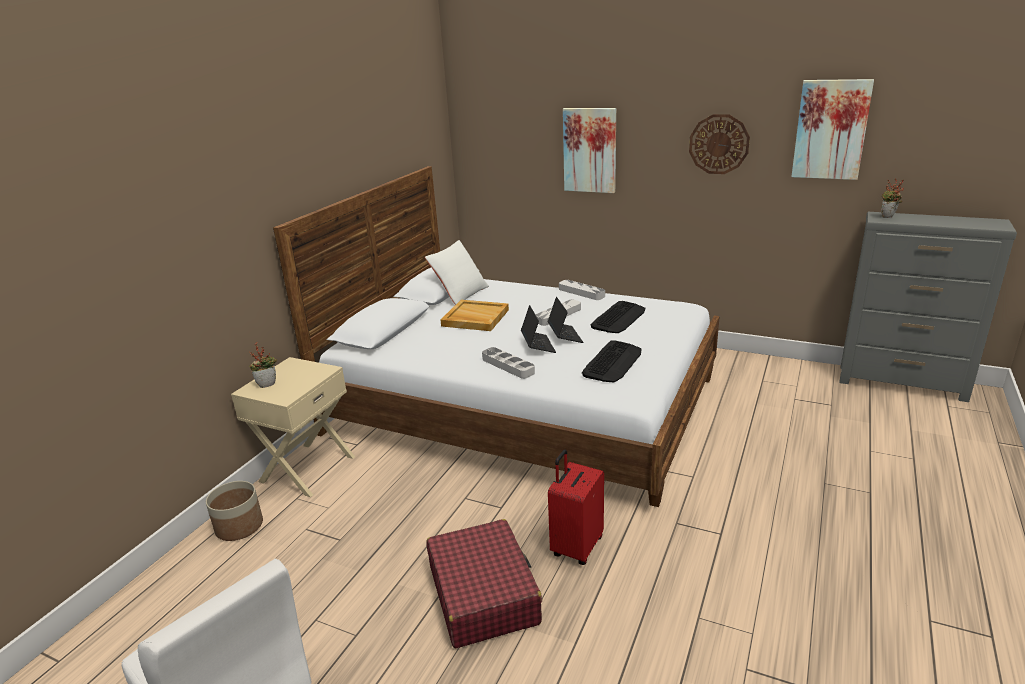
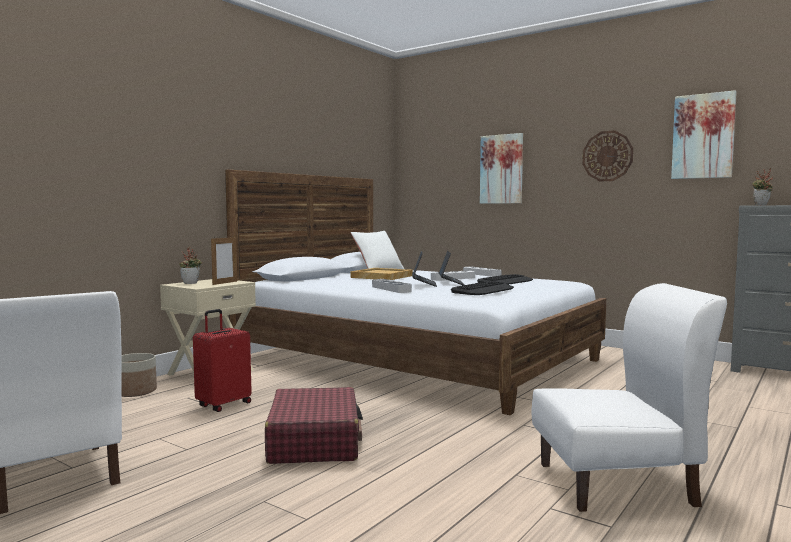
camera: 10 degrees right, 20 degrees down
(308, 377) = (225, 283): none -> picture frame
(576, 547) = (417, 427): red suitcase -> red suitcase (223, 405)
(792, 615) = (616, 484): none -> white chair

